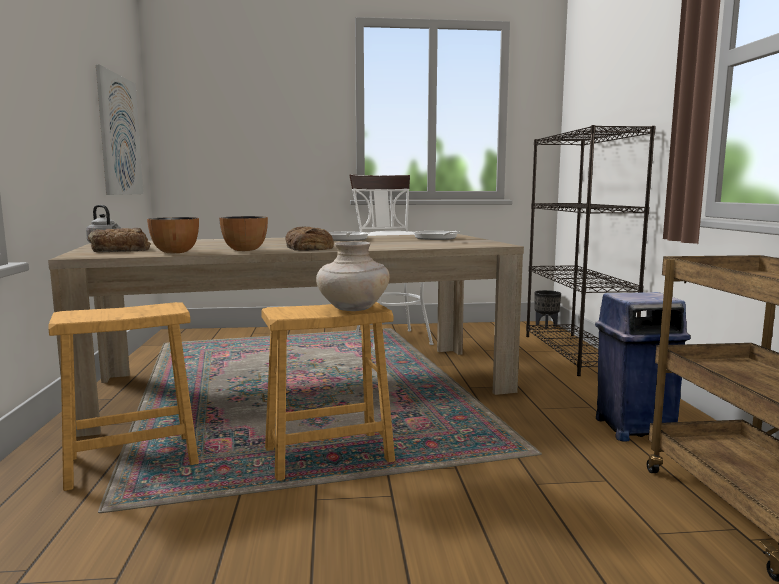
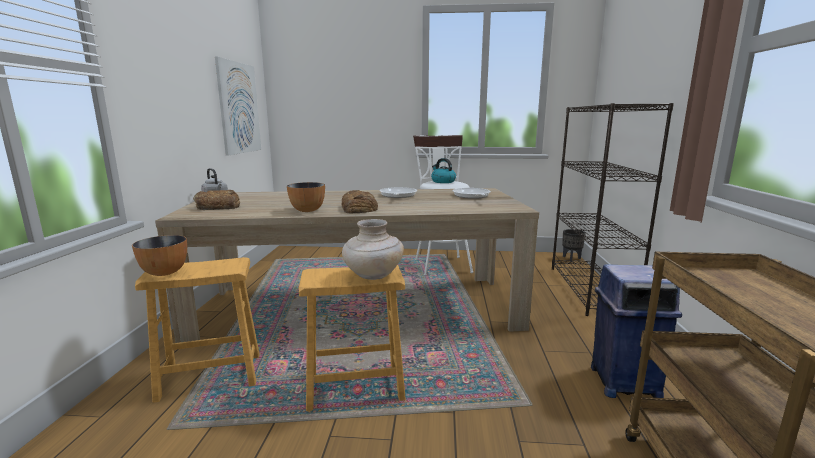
camera: 10 degrees right, 5 degrees up
(175, 252) = (254, 212): bowl -> bowl (165, 272)
(390, 231) = (443, 181): none -> kettle

